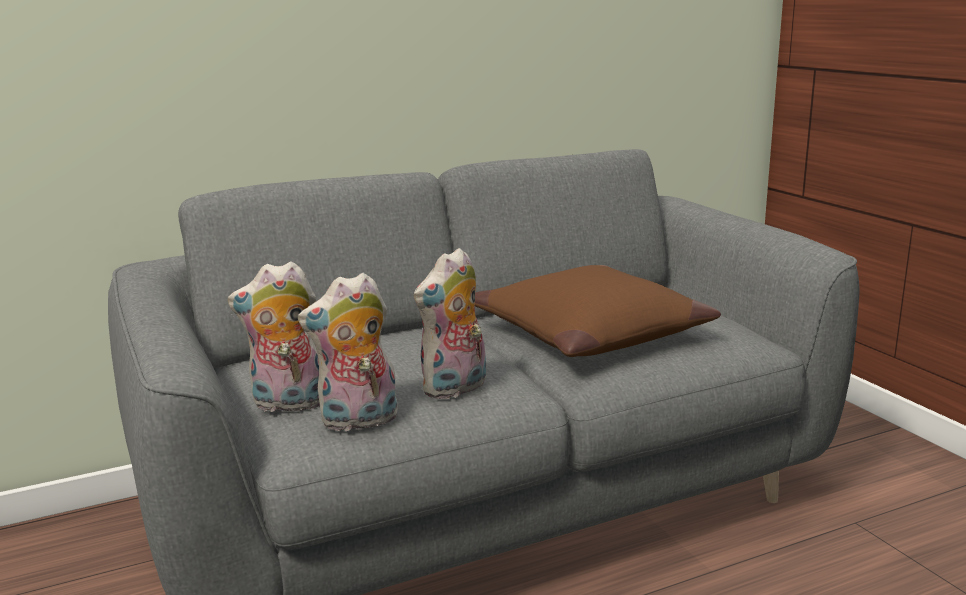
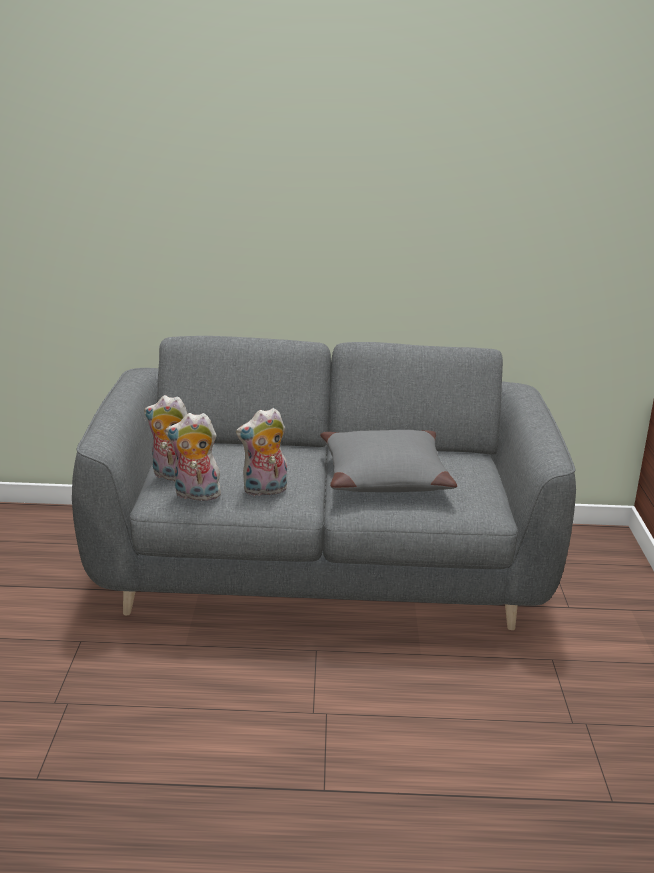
camera: 25 degrees right, 5 degrees up
(587, 333) = (383, 476): brown pillow -> grey pillow

